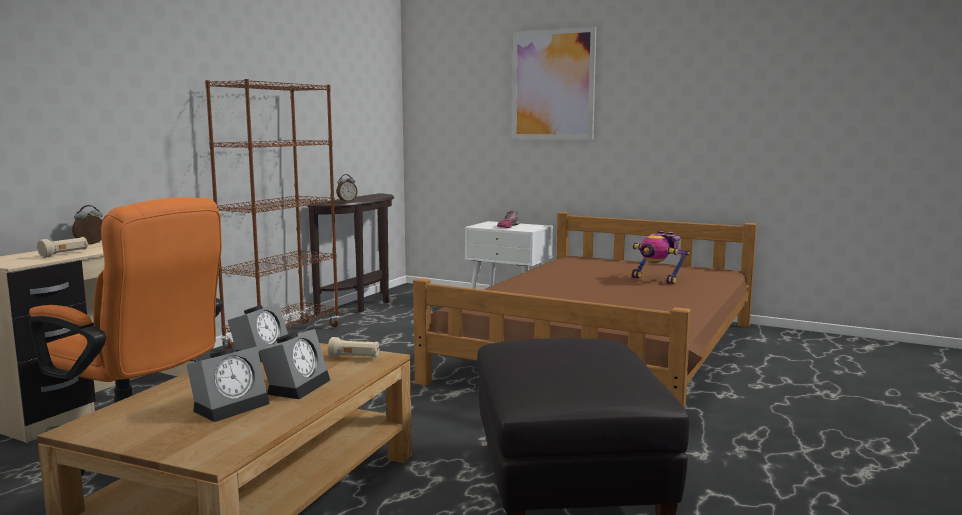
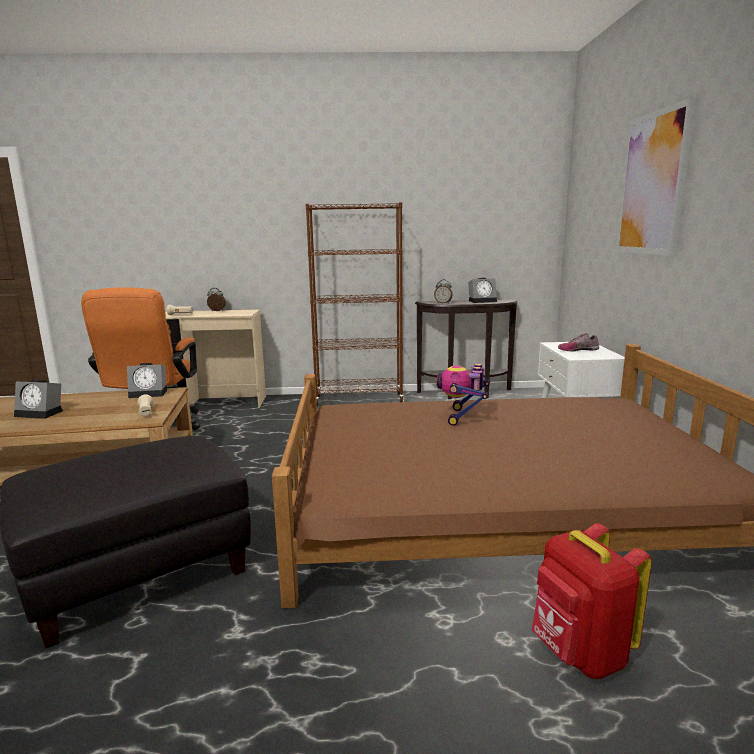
camera: 60 degrees right, 5 degrees up
(297, 386) = (80, 415): alarm clock -> alarm clock (482, 301)
(657, 280) = (573, 452): toy robot -> toy robot (462, 417)
(778, 375) = (579, 654): none -> red backpack

